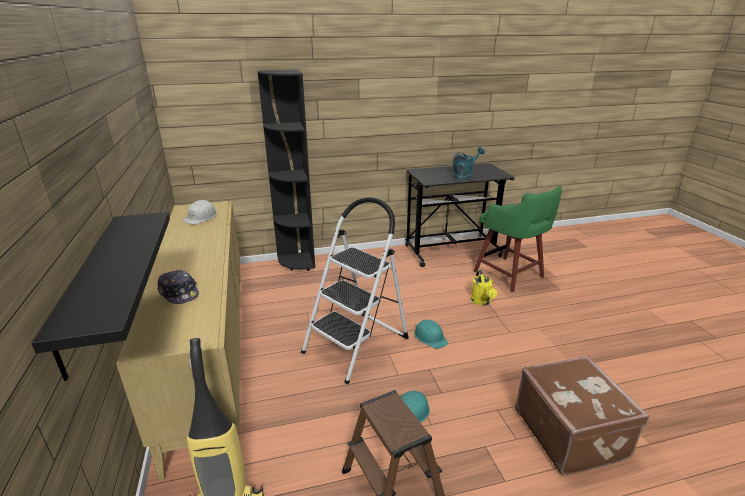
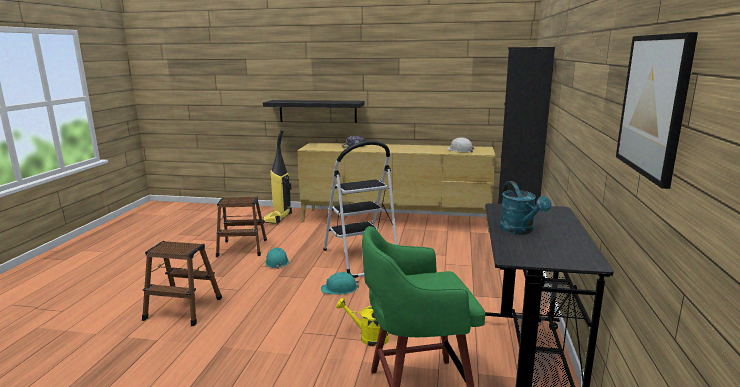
camera: 115 degrees right, 10 degrees down
(503, 88) = (653, 105): none -> picture
(570, 433) = (184, 308): brown suitcase -> brown step ladder

